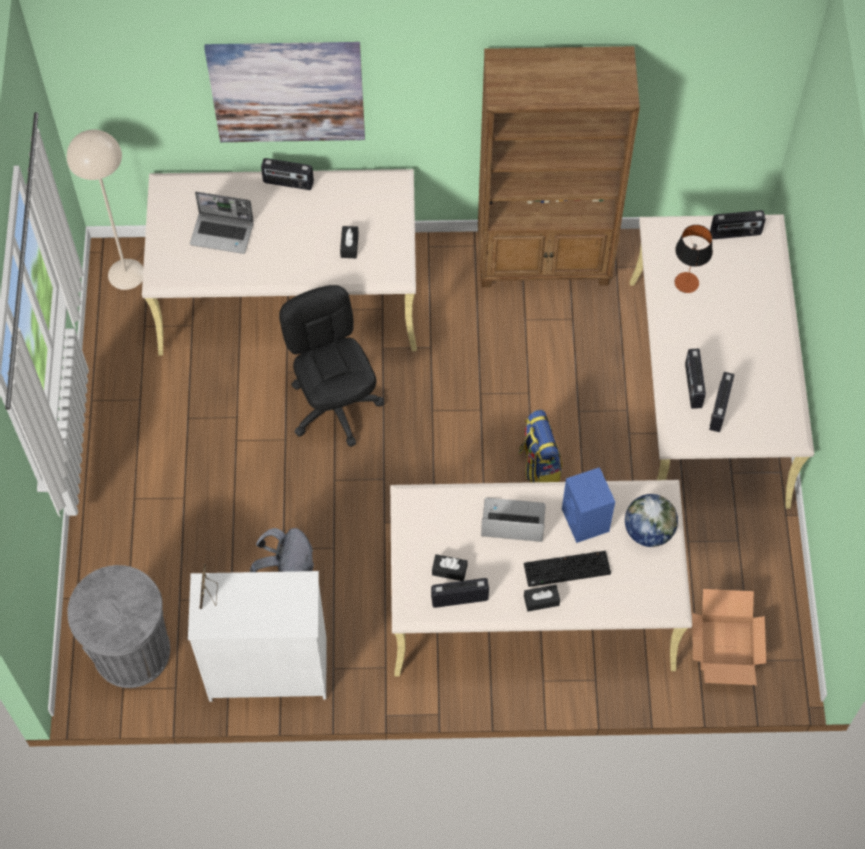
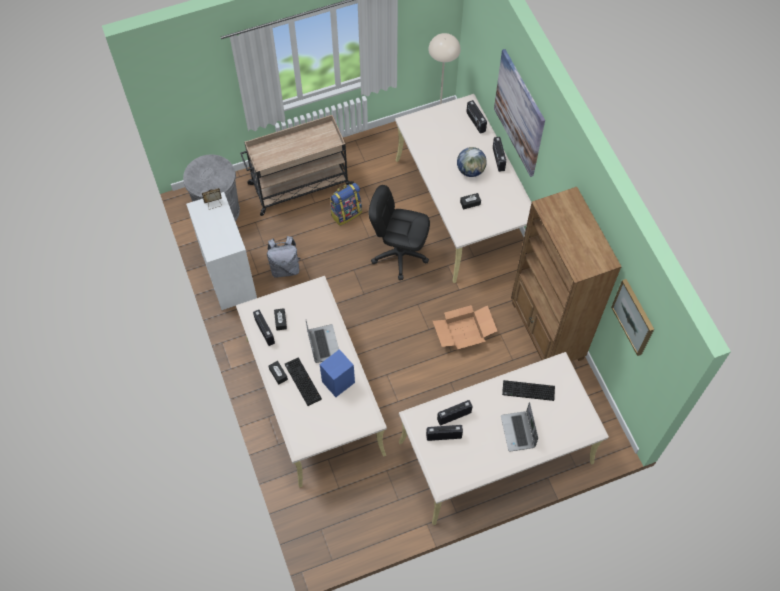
camera: 70 degrees right, 0 degrees up
(139, 511) = (299, 185): none -> beige cart
(223, 233) = (449, 140): laptop -> laptop (518, 432)
(335, 406) = (399, 254): black office chair -> black office chair turned 120 degrees counterclockwise
(539, 464) = (405, 371): backpack -> backpack (346, 213)
(648, 531) = (344, 419): globe -> globe (470, 170)
(685, 79) = (634, 317): none -> picture
(686, 282) = (527, 391): table lamp -> keyboard
(724, 645) = (325, 511): cardboard box -> cardboard box (464, 332)
(735, 233) = (578, 410): radio -> radio (475, 122)

